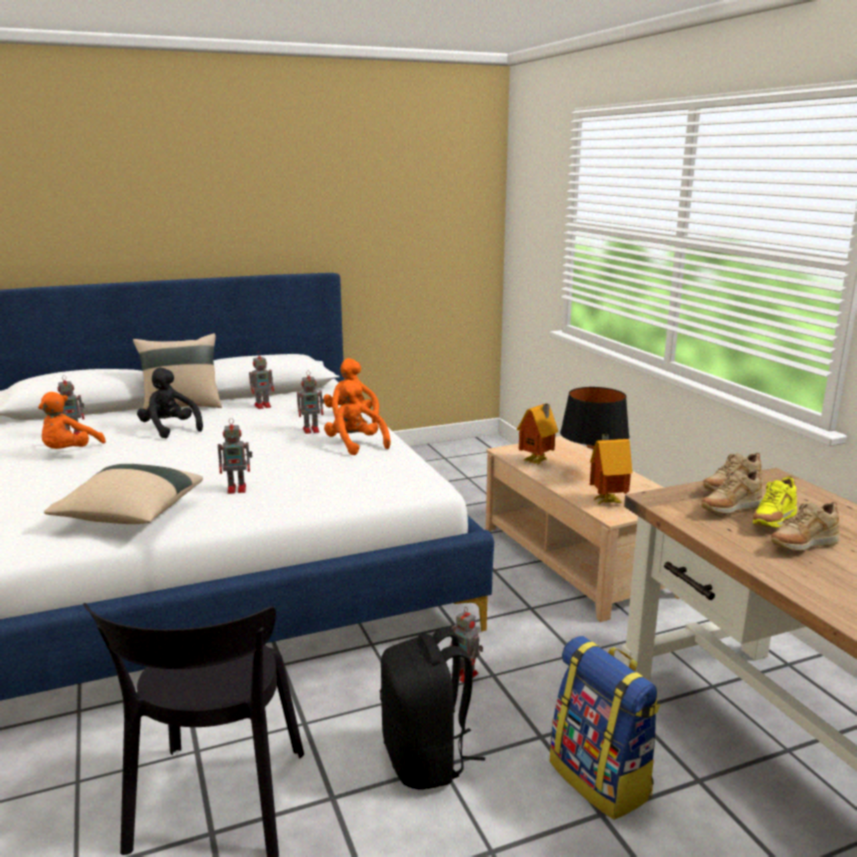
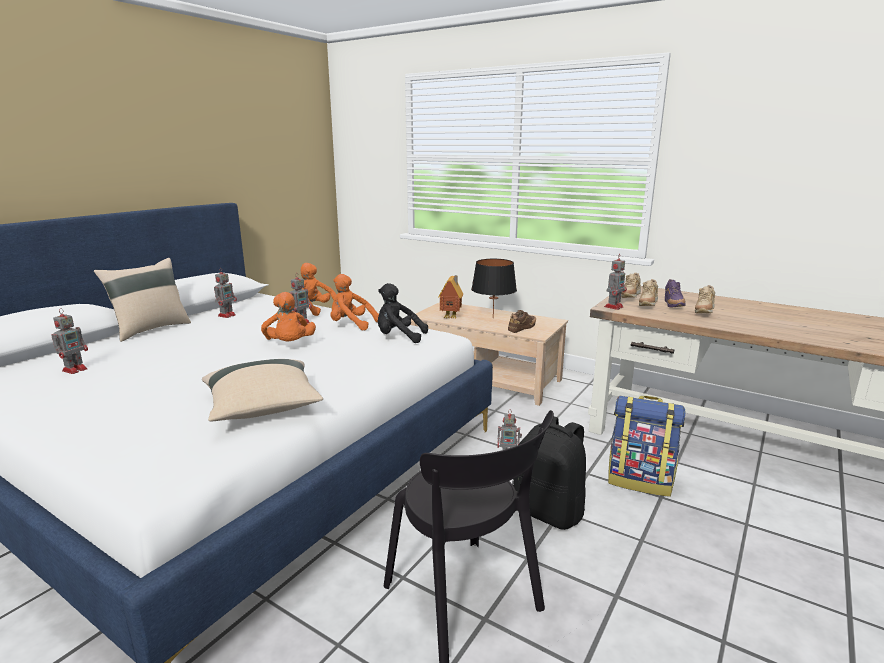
camera: 35 degrees left, 0 degrees up
(69, 452) = (100, 382): orange plush toy -> orange plush toy (289, 344)
(170, 429) = (173, 345): black plush toy -> black plush toy (398, 337)
(238, 489) = (318, 369): toy robot -> toy robot (614, 306)
(606, 501) = (522, 328): toy house -> brown shoe
(772, 522) = (673, 305): yellow shoe -> purple shoe

